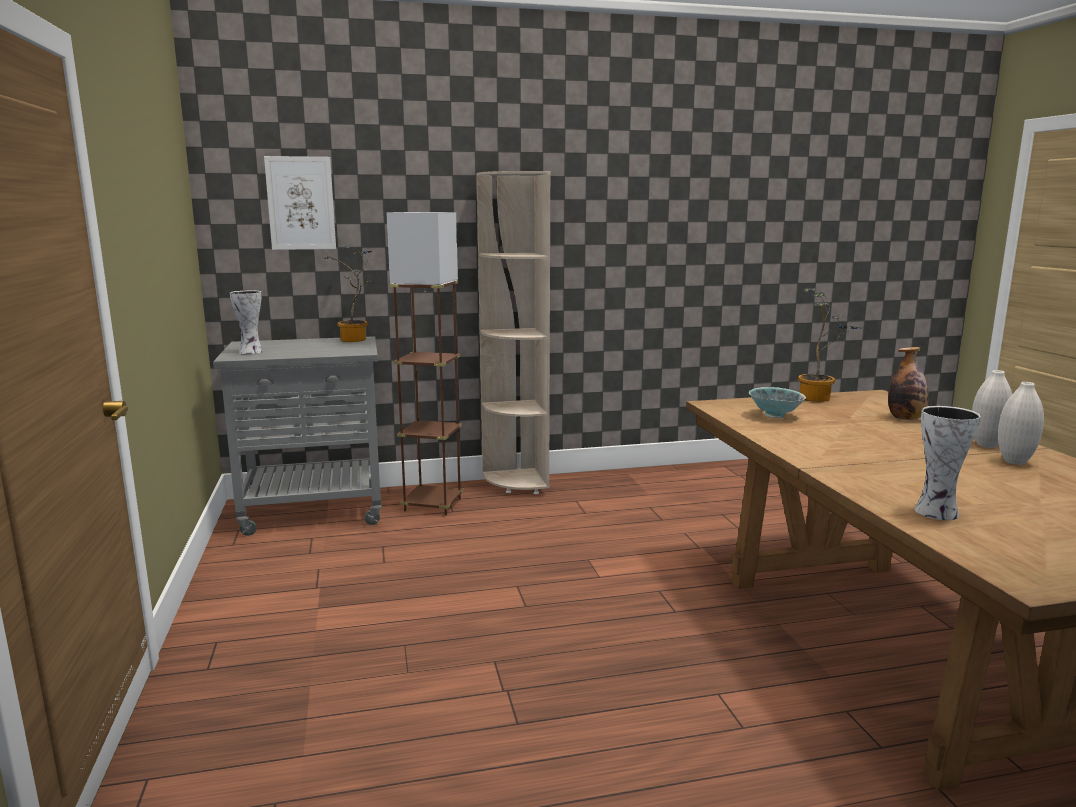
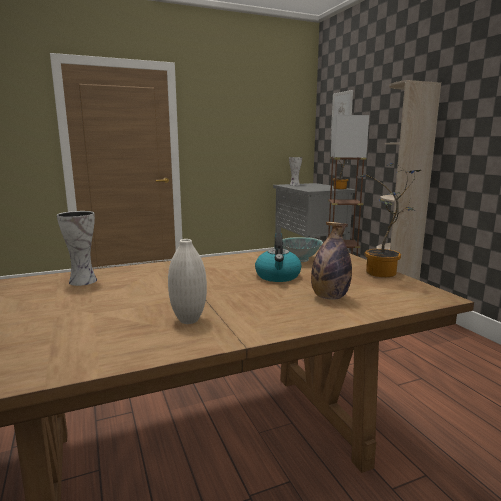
camera: 80 degrees right, 0 degrees up
(849, 428) = (278, 276): none -> kettle
(986, 445) = (244, 317): white vase -> none

